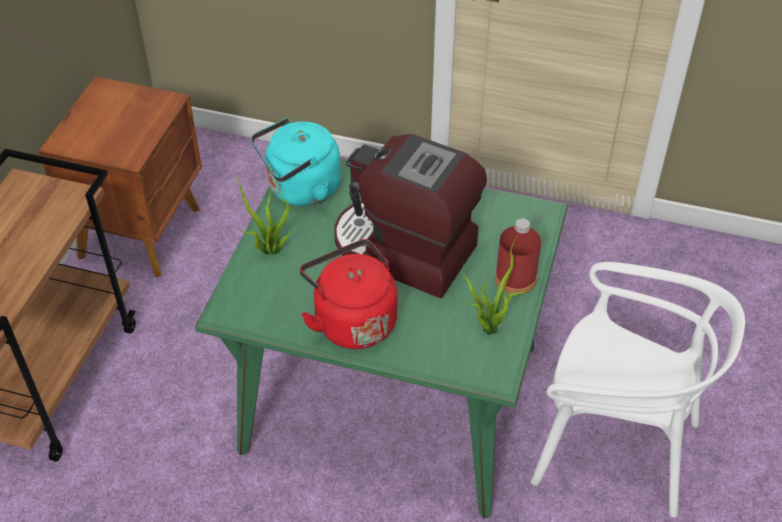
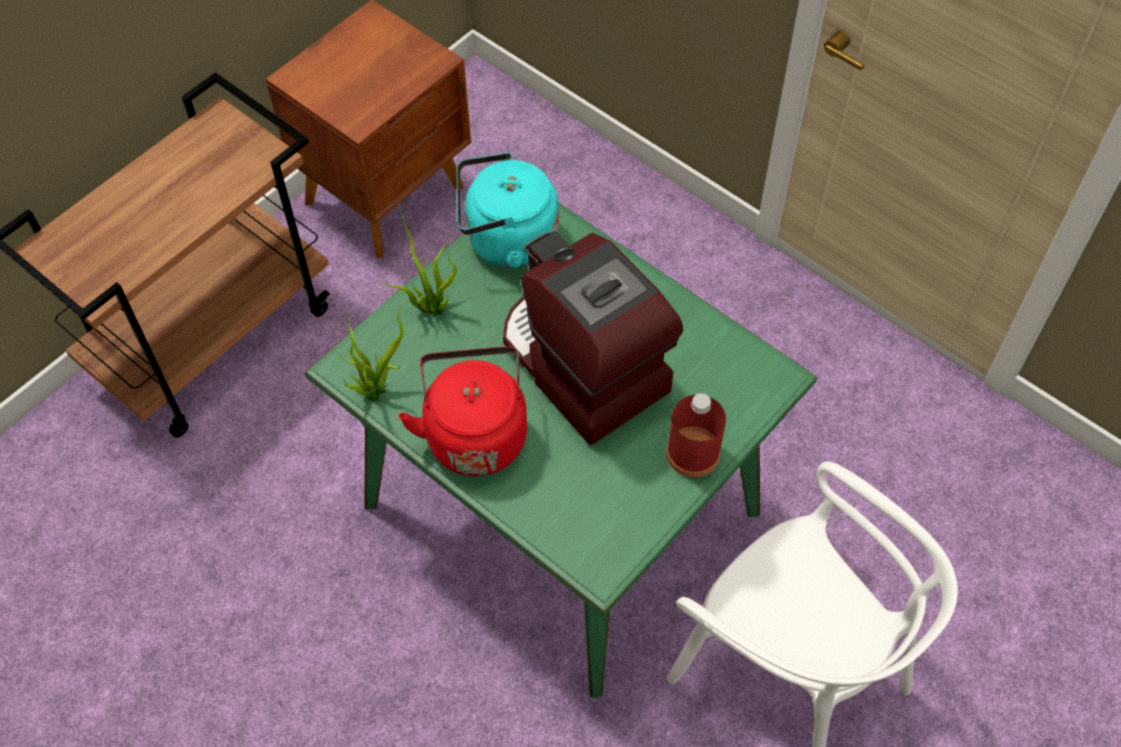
camera: 25 degrees right, 10 degrees up
(488, 325) = (626, 502): potted plant -> potted plant (375, 389)

